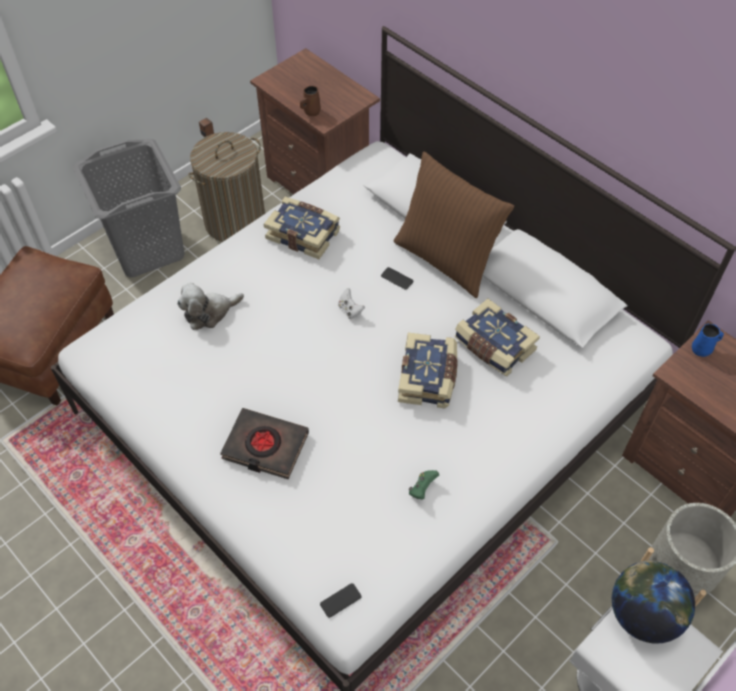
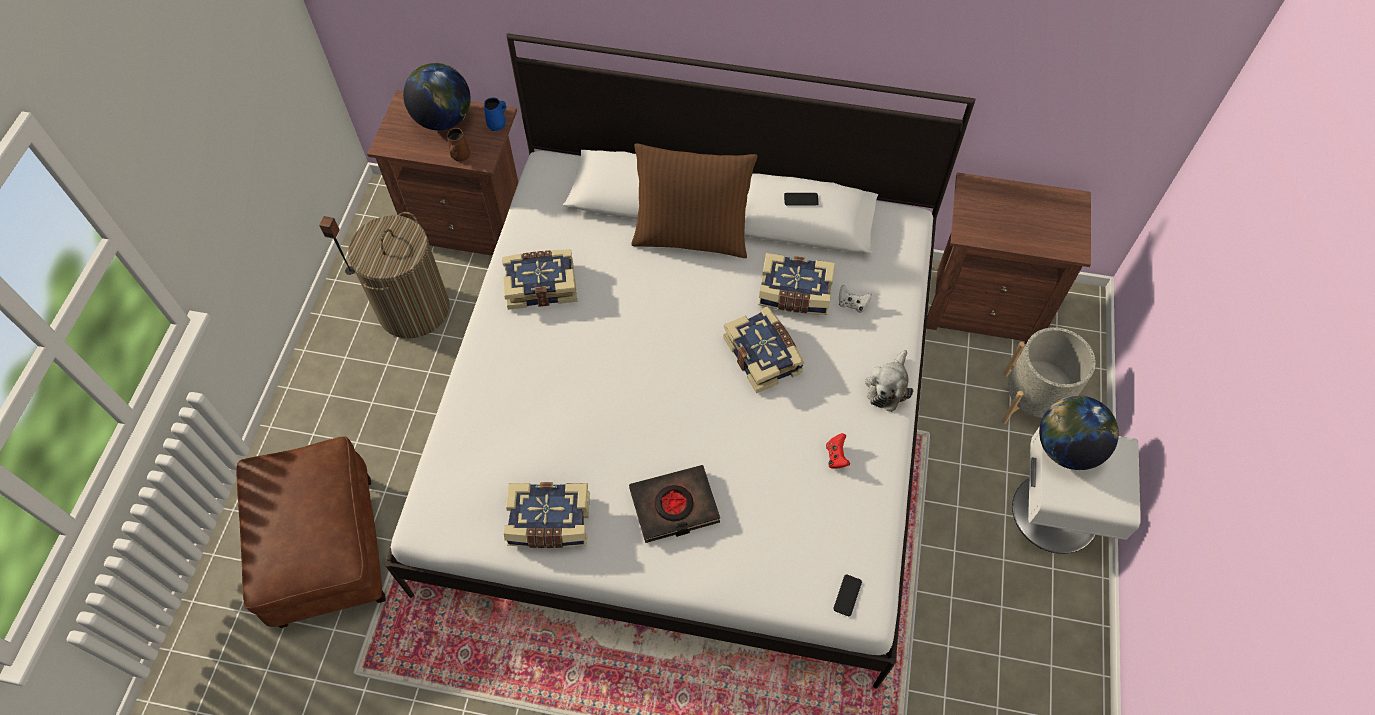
camera: 35 degrees left, 5 degrees up
(148, 248) = (344, 387): grey laundry basket -> none
(167, 401) = (549, 522): none -> book
(209, 312) = (515, 414): plush toy -> plush toy (888, 386)
(321, 82) = (444, 120): none -> globe
(350, 310) = (645, 333): white game controller -> white game controller (852, 304)
(397, 278) = (663, 279): phone -> phone (801, 199)
(422, 489) = (836, 456): green game controller -> red game controller
(702, 349) = (971, 200): blue mug -> blue mug (497, 124)

